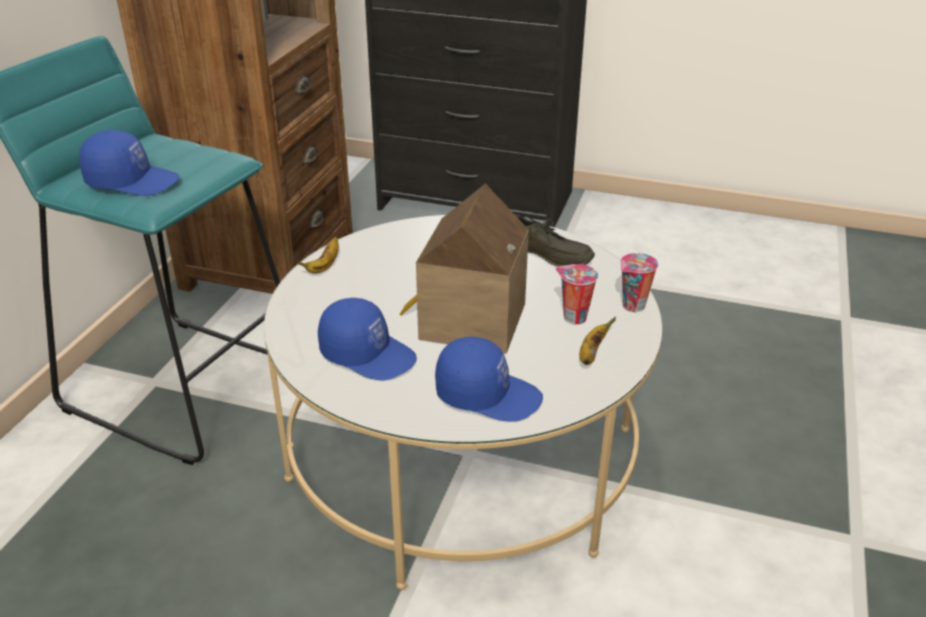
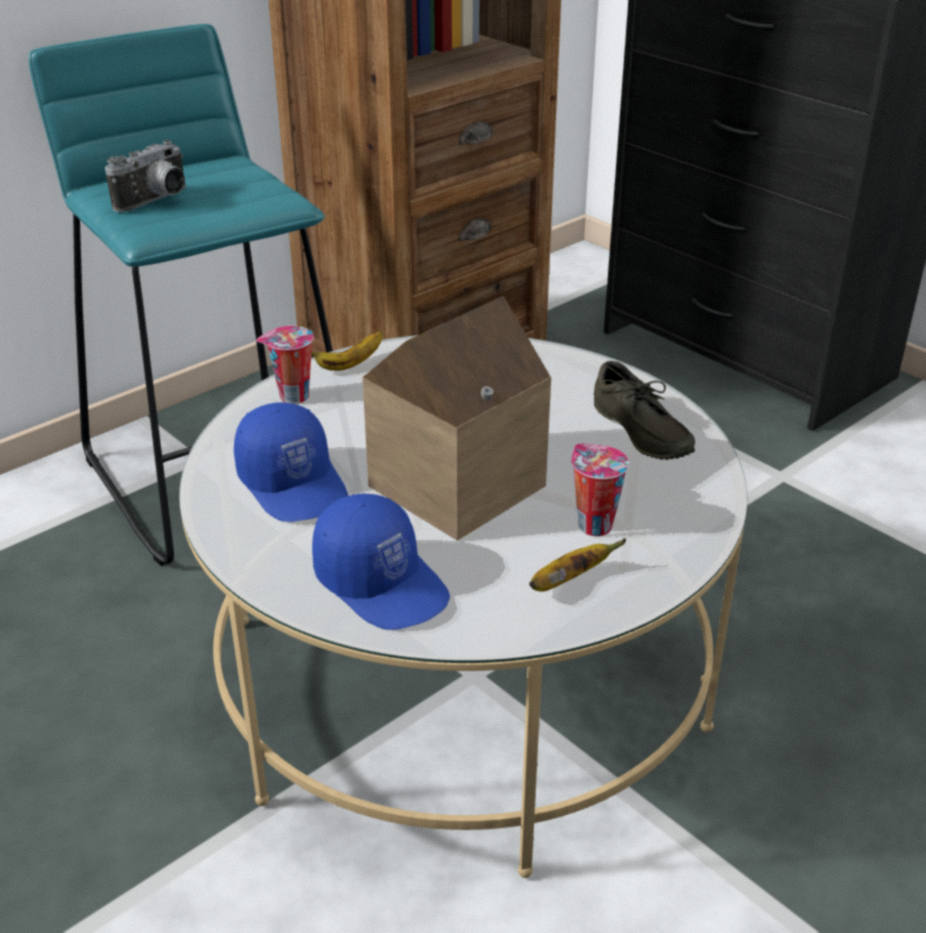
camera: 30 degrees right, 0 degrees up
(133, 181) = (157, 201): blue cap -> camera
(633, 307) = (693, 538): cup -> cup (292, 397)

